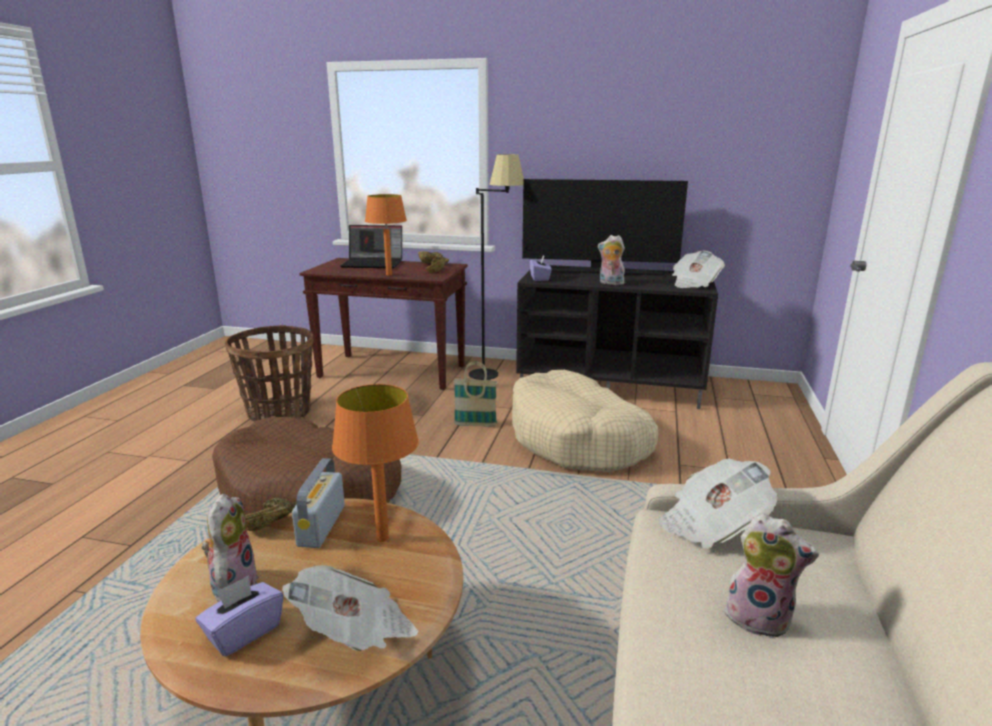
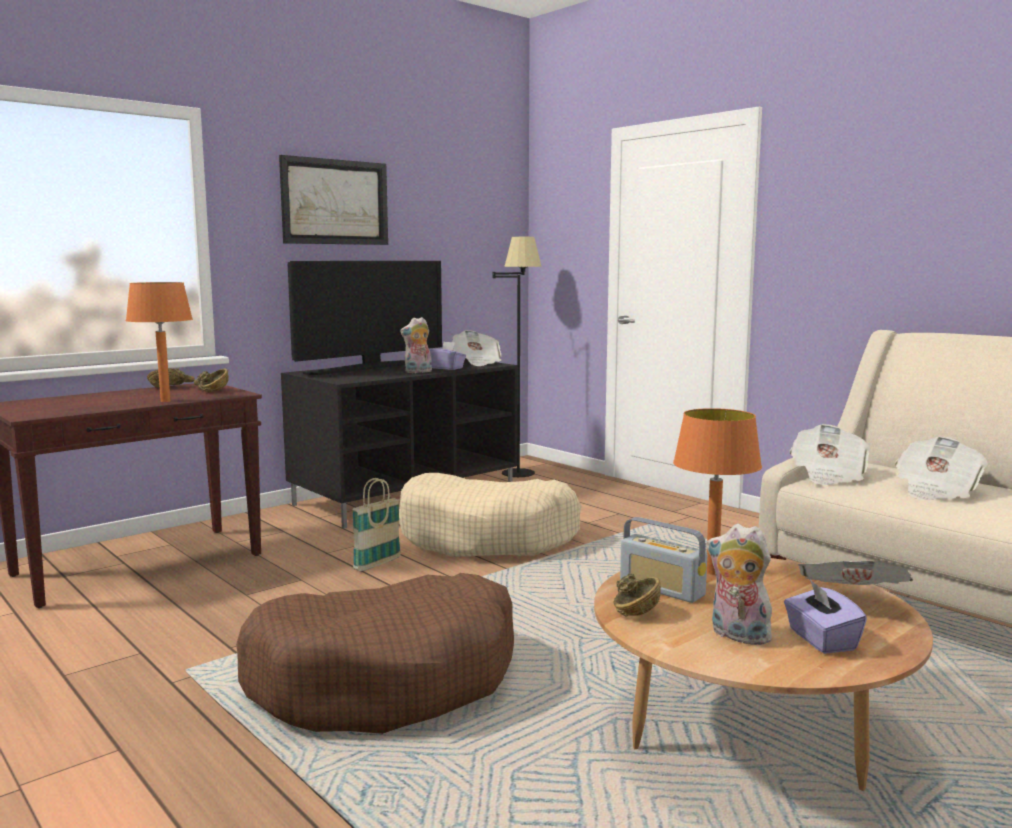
camera: 55 degrees left, 10 degrees down
(279, 413) = (101, 655): basket -> none
(373, 264) = (84, 398): laptop -> none
(495, 371) = (269, 523): black floor lamp -> black floor lamp (519, 469)
(540, 278) = (343, 379): purple tissue box -> purple tissue box (447, 368)
(597, 126) = (335, 202): none -> picture
(759, 617) = (936, 491): plush toy -> newspaper

